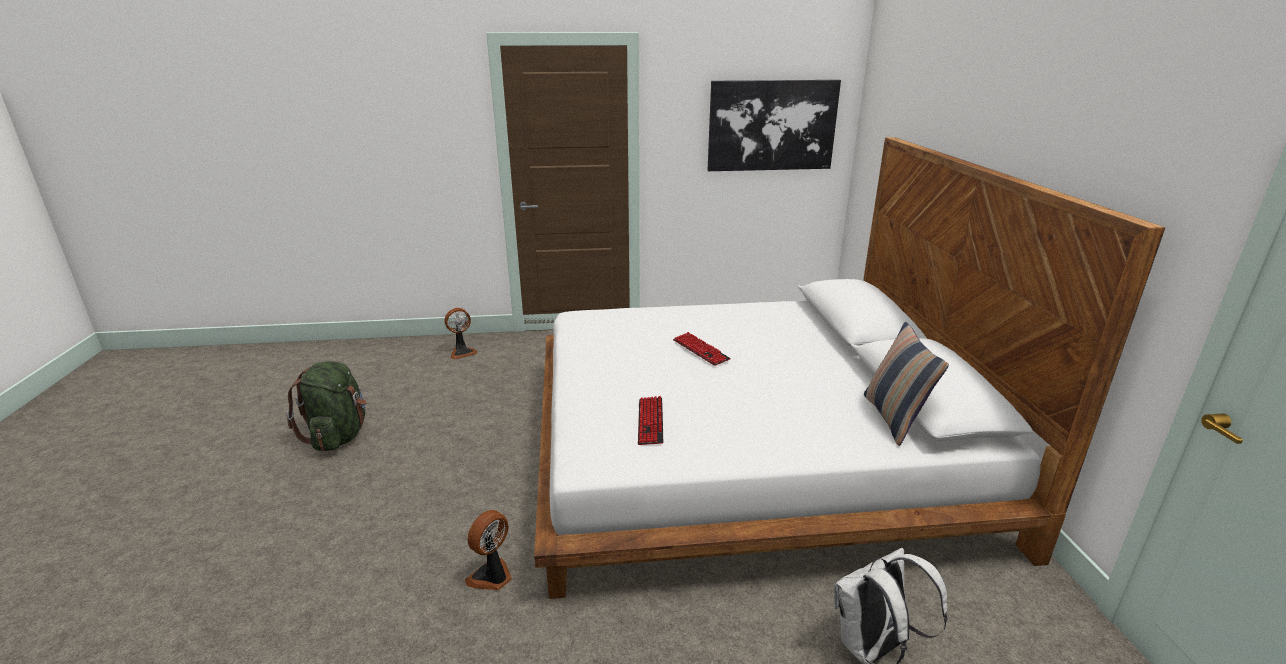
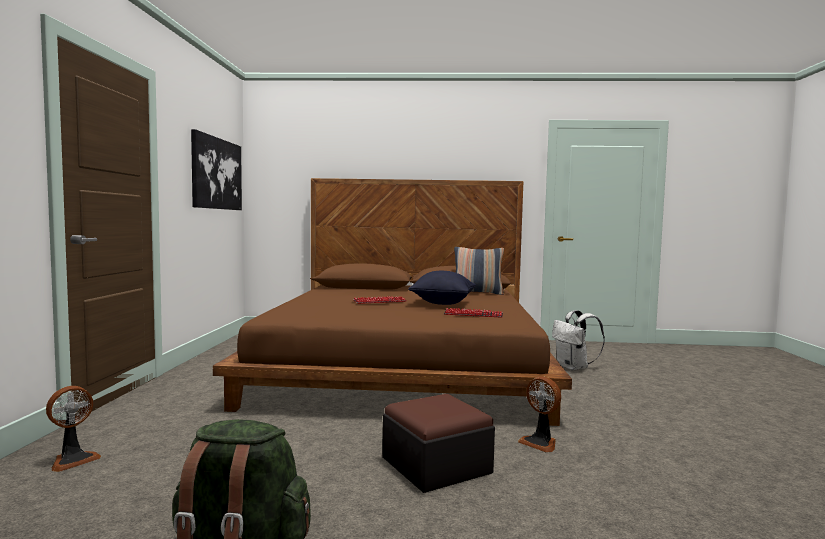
camera: 80 degrees left, 20 degrees down
(440, 501) = (436, 465): none -> ottoman
(462, 352) = (73, 460): fan -> fan turned 60 degrees clockwise
(736, 393) = (443, 303): none -> black pillow
(744, 447) = (404, 367): white bed -> brown bed

